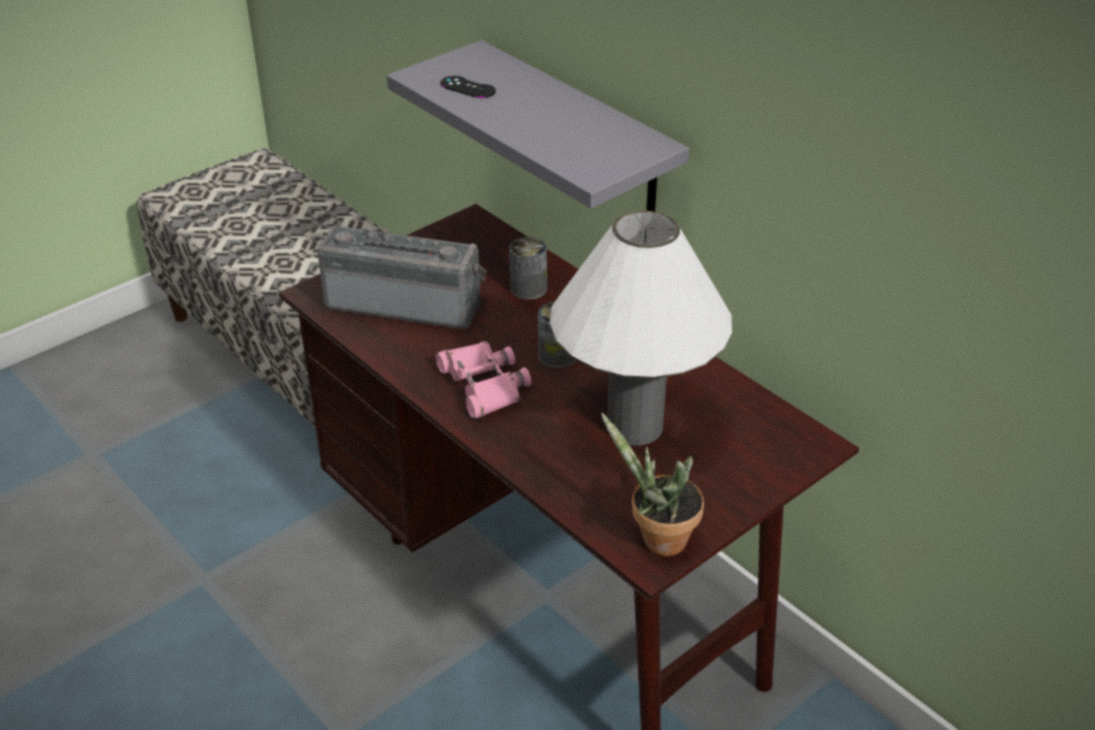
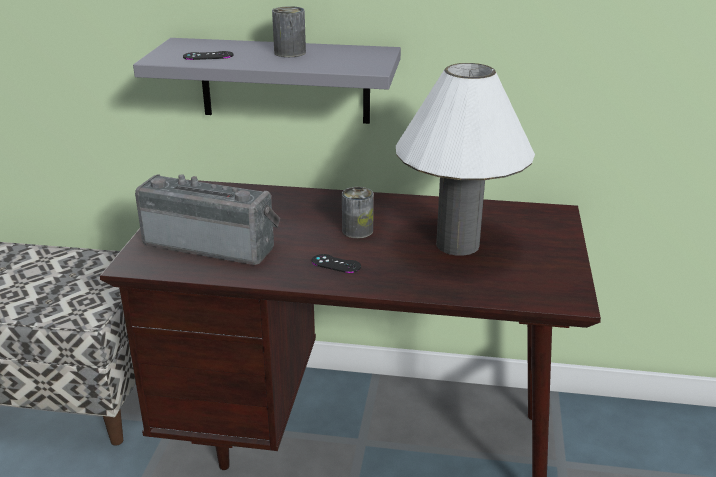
camera: 40 degrees left, 10 degrees down
(406, 302) = (212, 244): radio -> radio turned 45 degrees clockwise
(483, 385) = (336, 264): pink binoculars -> black game controller
(528, 288) = (285, 206): can -> can (290, 52)
(657, 540) = (559, 290): potted plant -> none

